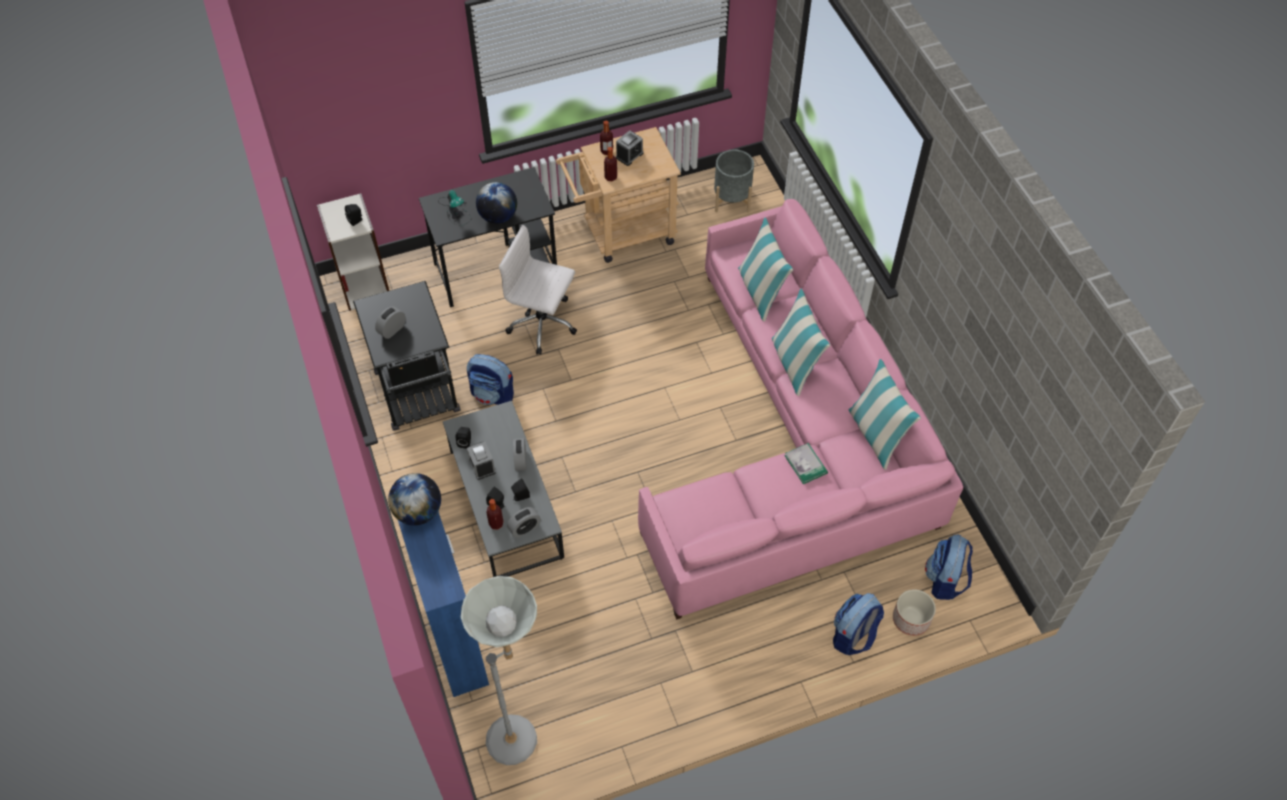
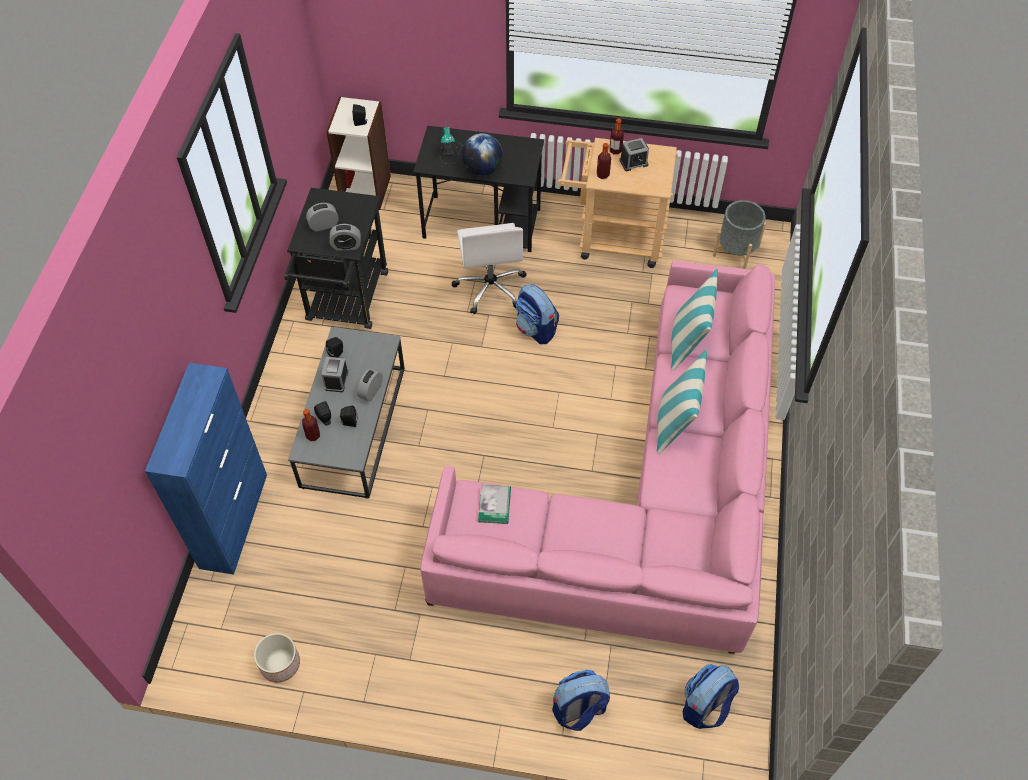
camera: 30 degrees right, 0 degrees up
(418, 512) = (202, 382): globe -> none
(493, 394) = (407, 328): backpack -> backpack (536, 329)
(521, 734) = (230, 632): grey floor lamp -> none
(524, 528) = (333, 451): alarm clock -> alarm clock (346, 246)
(543, 324) = (490, 287): white office chair -> white office chair turned 150 degrees counterclockwise
(805, 464) = (620, 521): book -> book (494, 505)
(876, 435) = (708, 528): pillow -> none
(910, 618) = (645, 725): planter -> planter (280, 663)

